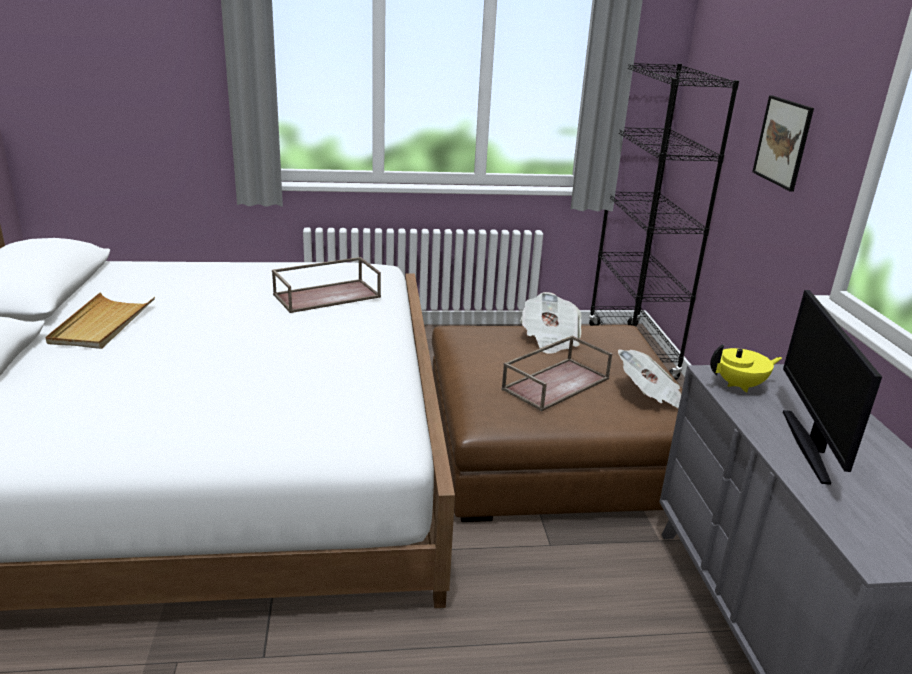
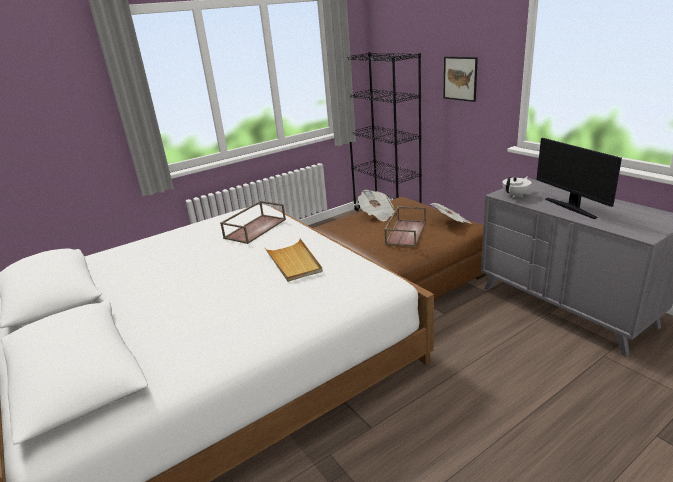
camera: 25 degrees left, 0 degrees up
(102, 324) = (140, 289): beige tray -> beige tray (293, 262)
(740, 385) = (516, 195): yellow teapot -> white teapot

